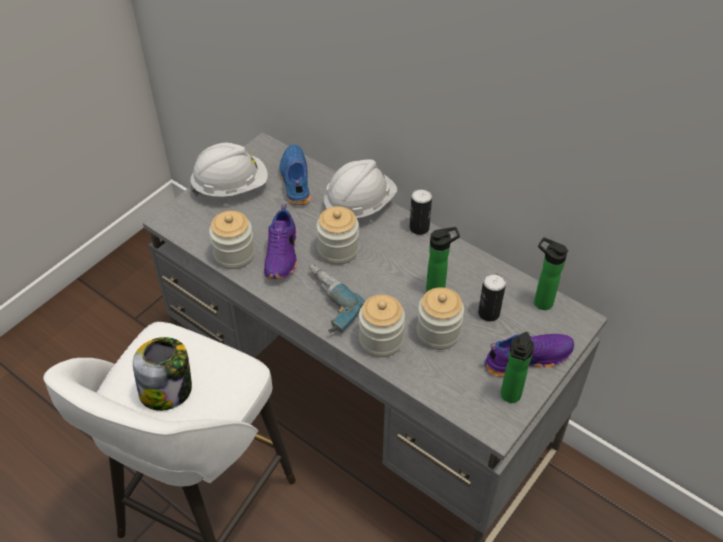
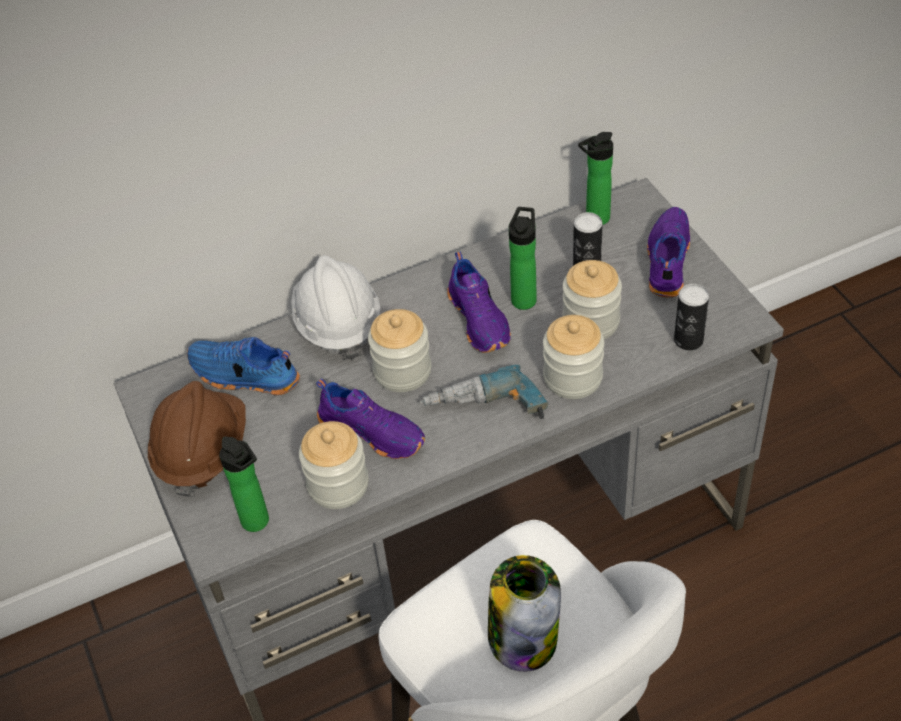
camera: 60 degrees left, 0 degrees up
(231, 187) = (202, 452): white hard hat -> brown hard hat
(404, 273) = (480, 319): none -> purple shoe
(419, 228) = (416, 280): can -> can (688, 340)
(509, 397) = (711, 295): bottle -> bottle (258, 523)

